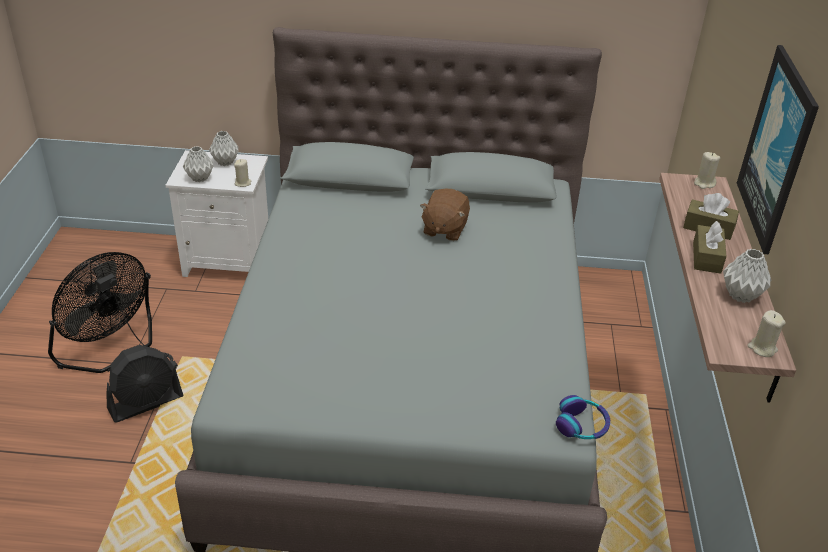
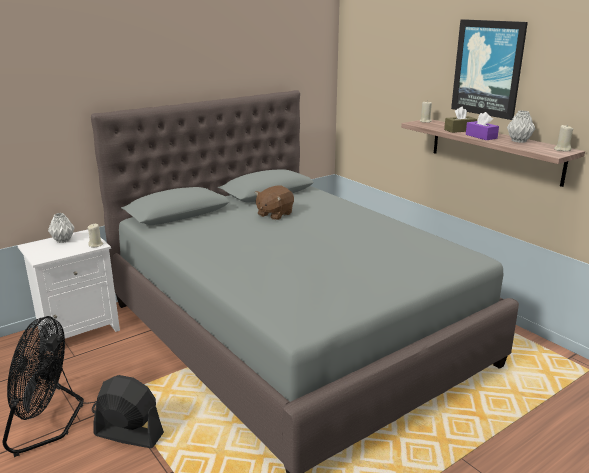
camera: 40 degrees left, 15 degrees down
(146, 403) = (128, 434): black fan -> black fan turned 90 degrees counterclockwise
(199, 178) = (56, 253): grey vase -> none
(444, 229) = (274, 214): brown plush toy -> brown plush toy turned 60 degrees clockwise
(582, 425) = (478, 252): headphones -> none
(706, 257) = (481, 136): brown tissue box -> purple tissue box

